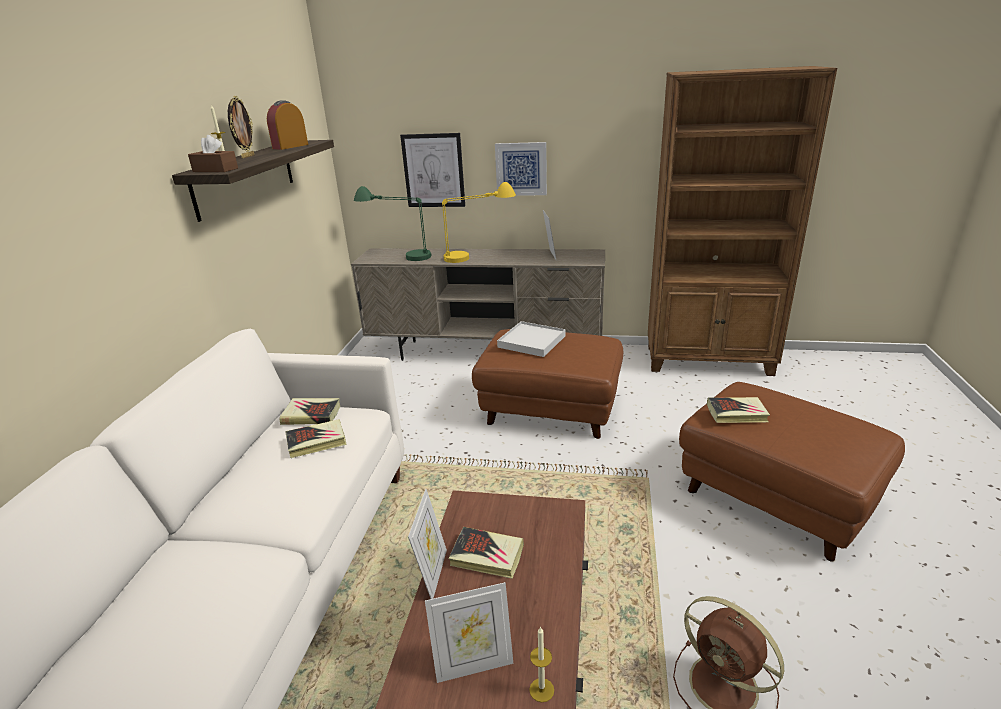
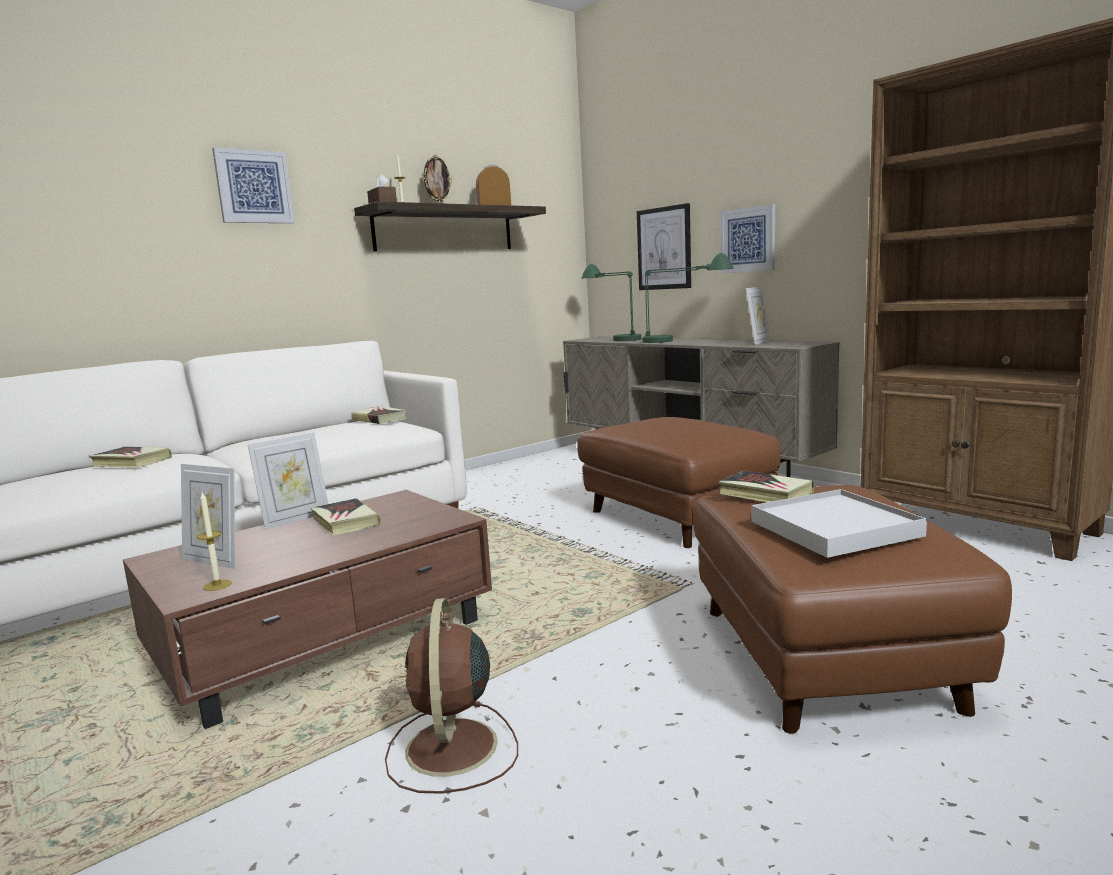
camera: 40 degrees right, 15 degrees down
(71, 177) = (254, 187): none -> picture
(317, 442) = (350, 429): book -> book (131, 462)
(478, 255) = (684, 340): yellow table lamp -> green table lamp
(531, 342) = (662, 421): white tray -> white tray (834, 529)

